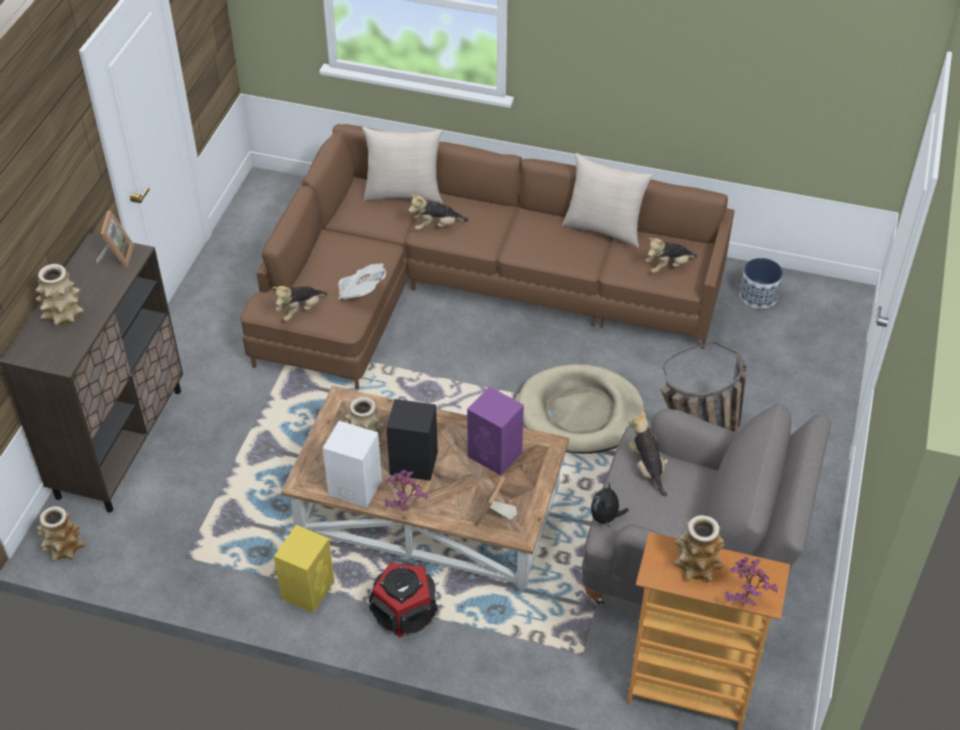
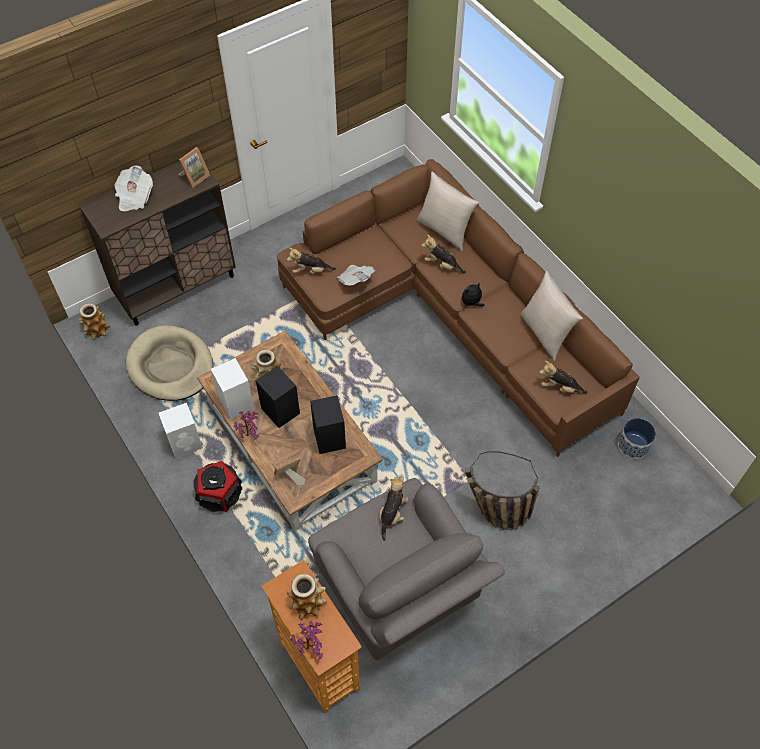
camera: 40 degrees right, 10 degrees up
(63, 314) = (134, 197): vase -> newspaper
(308, 589) = (186, 442): yellow speaker -> white speaker
(496, 455) = (329, 439): purple speaker -> black speaker
(580, 413) = (436, 445): beige dog bed -> beige dog bed (170, 366)
(606, 518) = (336, 527): plush toy -> plush toy (471, 303)

